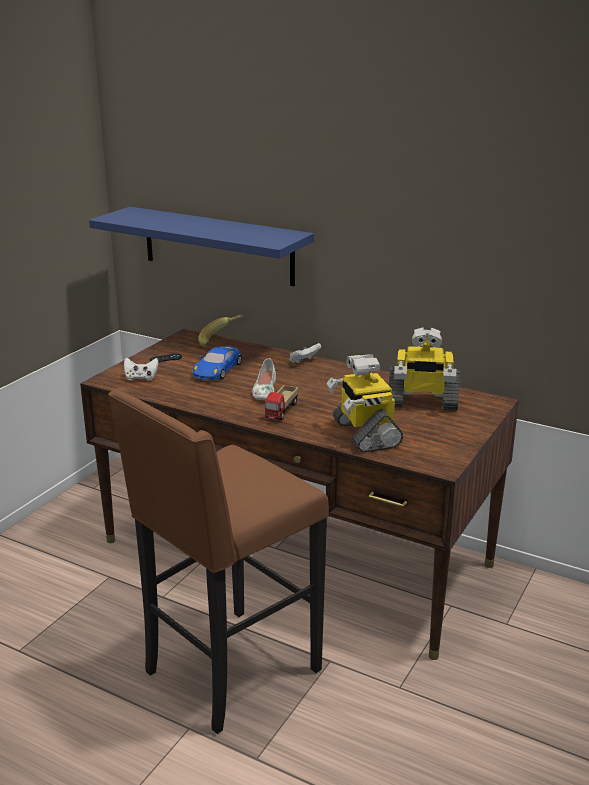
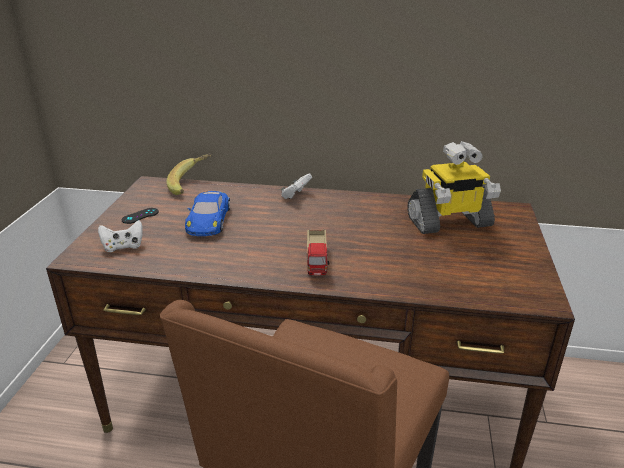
camera: 20 degrees left, 5 degrees up
(218, 246) = (173, 78): blue shelf -> none
(264, 390) = (278, 237): white shoe -> none
(364, 433) = (427, 273): toy robot -> none

